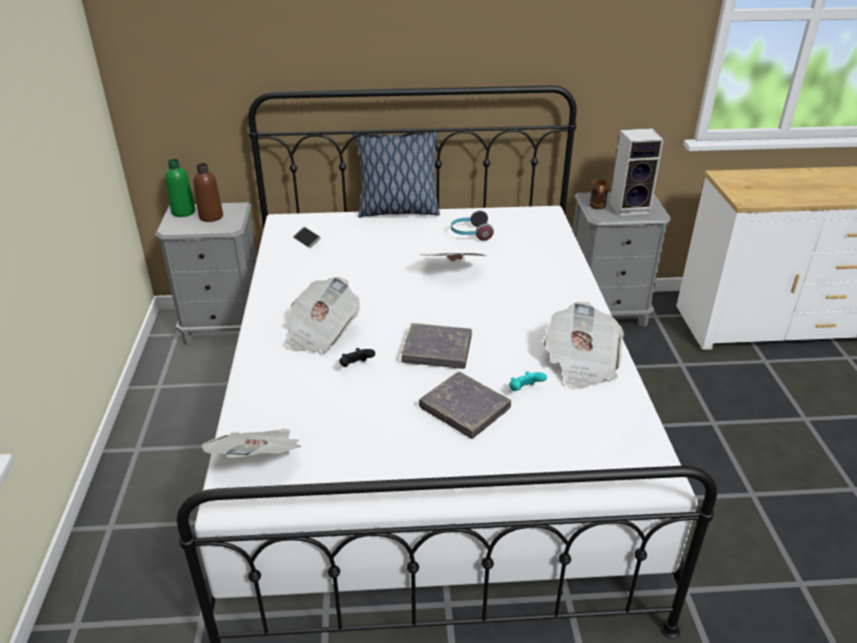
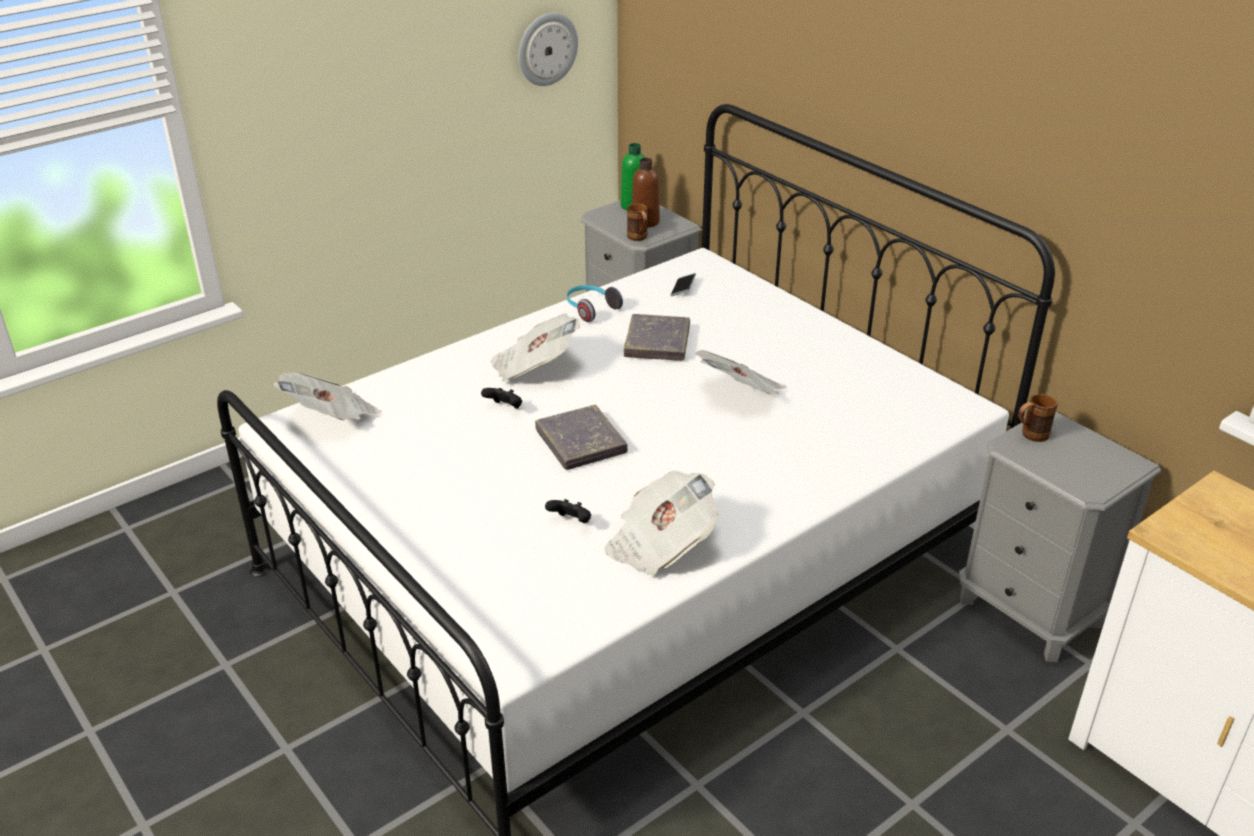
camera: 55 degrees right, 0 degrees up
(78, 100) = (547, 49): none -> wall clock
(228, 227) = (638, 239): none -> brown mug
(397, 211) = (817, 311): pillow -> none
(464, 408) = (503, 496): grey book -> grey book (657, 342)
(470, 234) = (836, 374): headphones -> headphones (590, 309)
(524, 390) = (571, 522): turquoise game controller -> black game controller
(630, 208) = (1072, 463): speaker -> none

